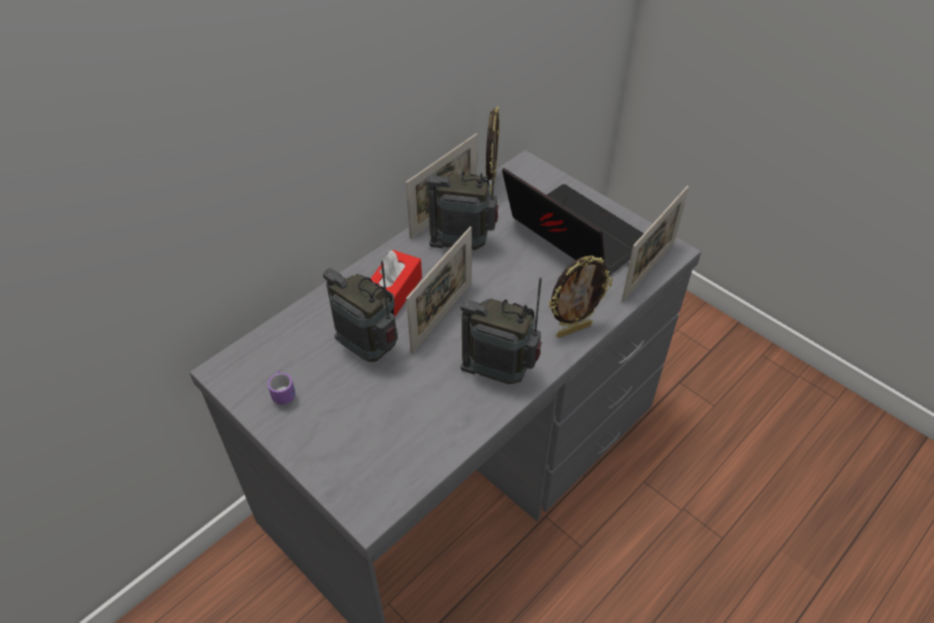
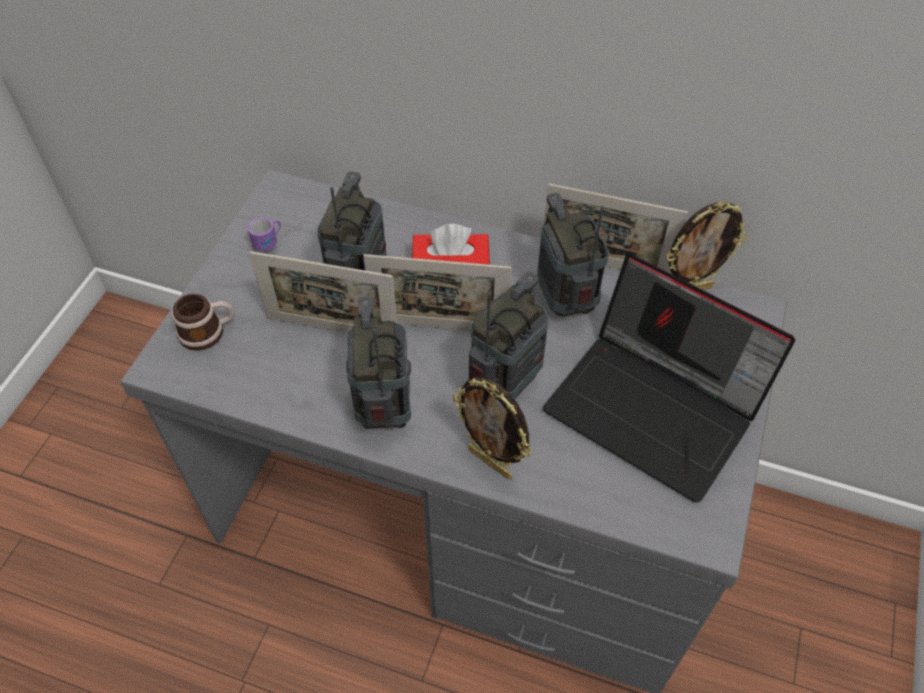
camera: 65 degrees right, 5 degrees up
(352, 466) = (208, 332): none -> mug
(514, 299) = (505, 384): none -> radio
(572, 236) = (656, 408): laptop -> laptop turned 105 degrees clockwise
(648, 271) = (649, 518): picture frame -> picture frame (332, 329)

